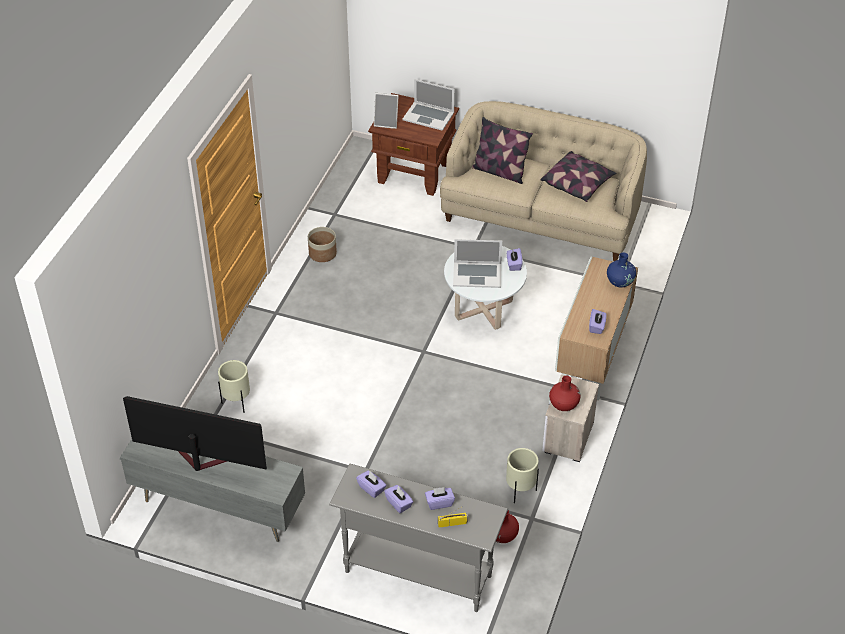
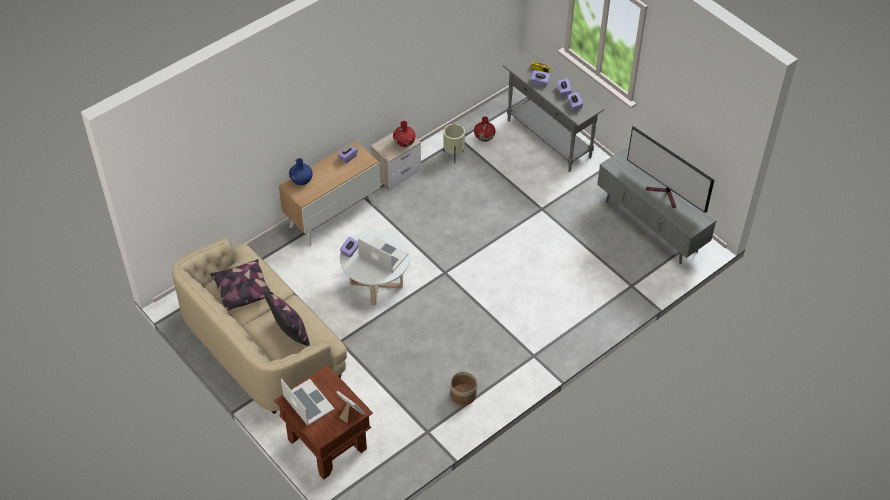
camera: 150 degrees left, 5 degrees up
(236, 402) = (602, 294): beige planter -> none

